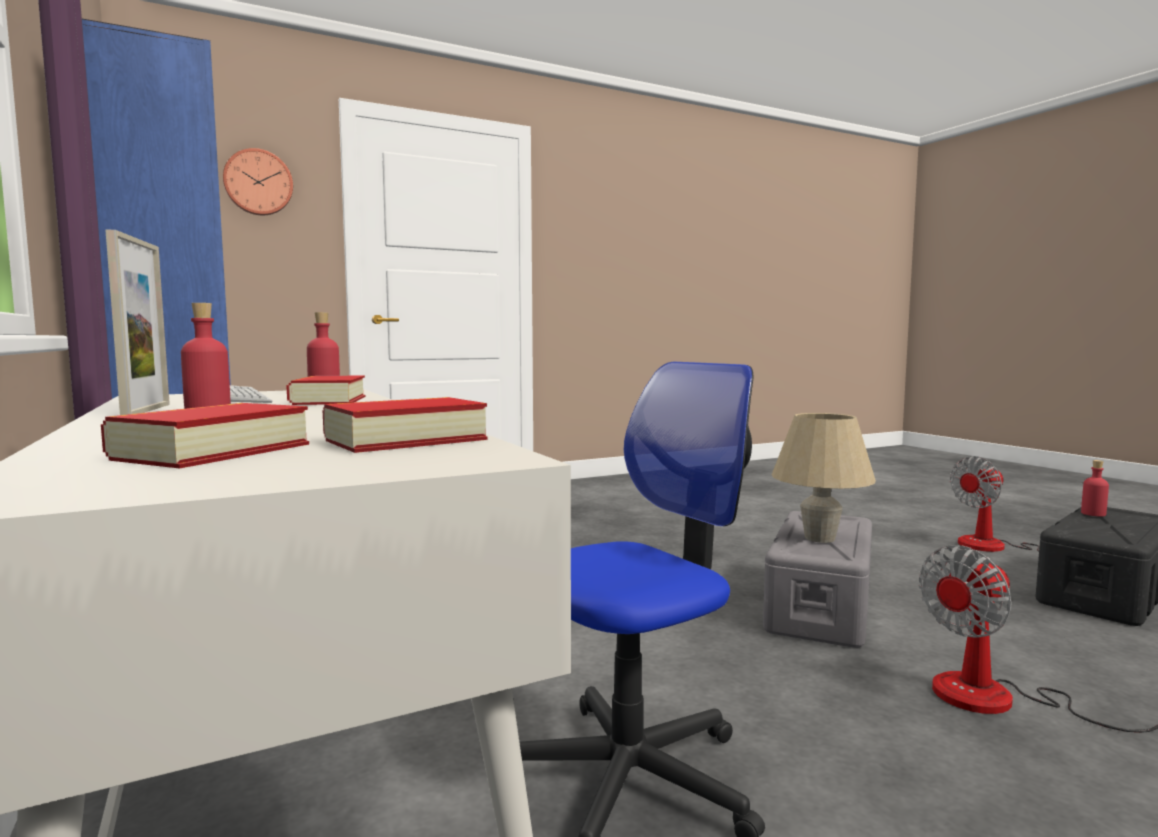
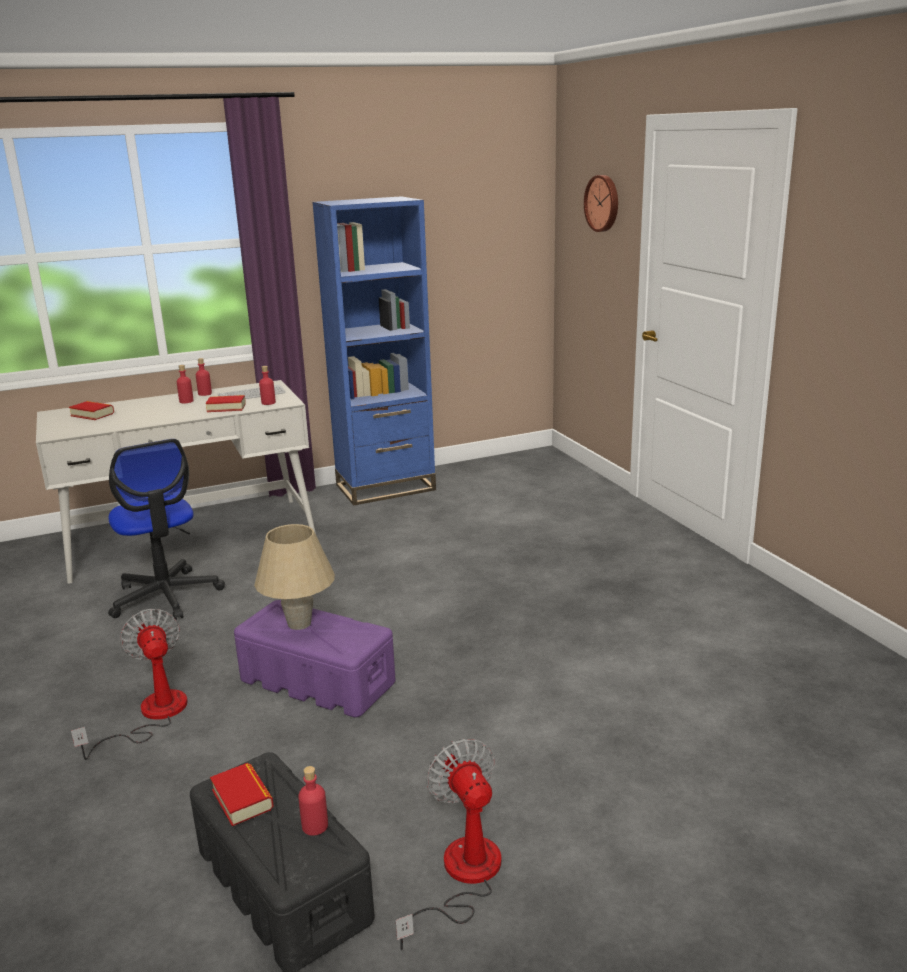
camera: 95 degrees right, 15 degrees up
(147, 410) = (205, 394): picture frame -> red bottle
(405, 439) = (92, 427): book -> book (242, 799)
(820, 607) = (316, 681): grey storage box -> purple storage box

